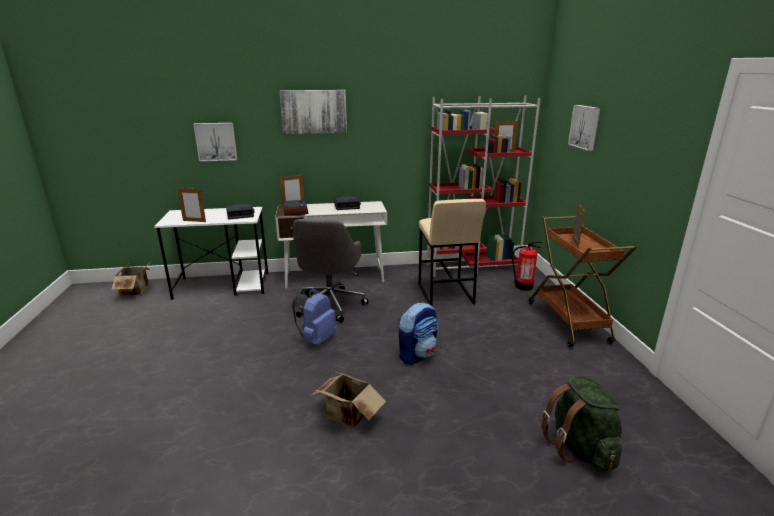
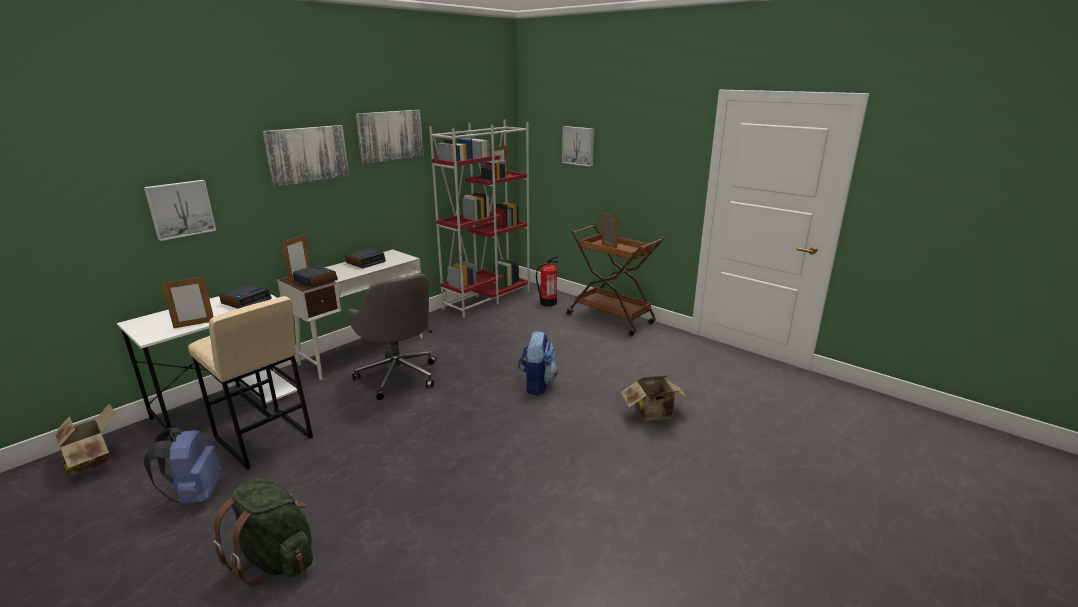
camera: 40 degrees left, 0 degrees up
(316, 339) = (430, 410): blue backpack -> blue backpack (195, 495)
(347, 417) = (547, 454): cardboard box -> cardboard box (655, 415)
(392, 102) = (390, 135): none -> picture
(446, 295) = (495, 330): beige stool -> beige stool (264, 438)
(579, 448) = (709, 395): green backpack -> green backpack (276, 559)

